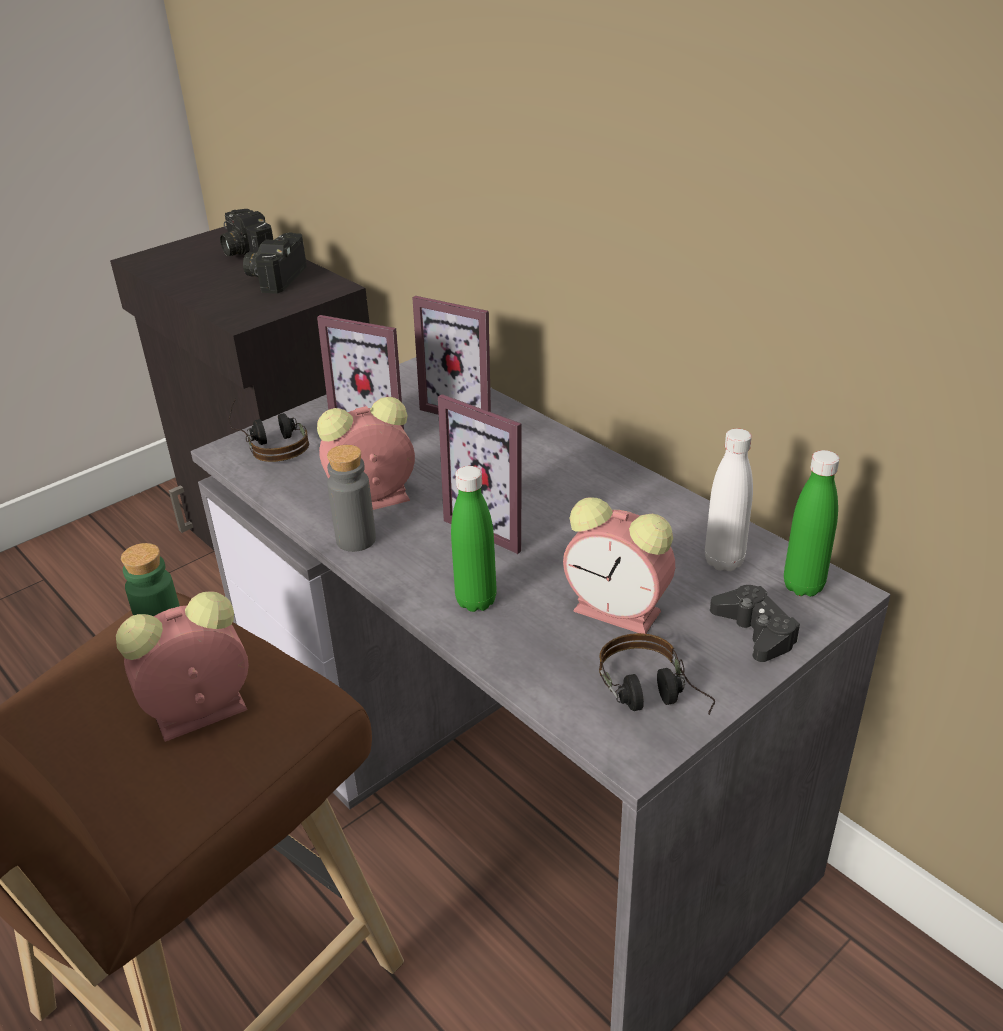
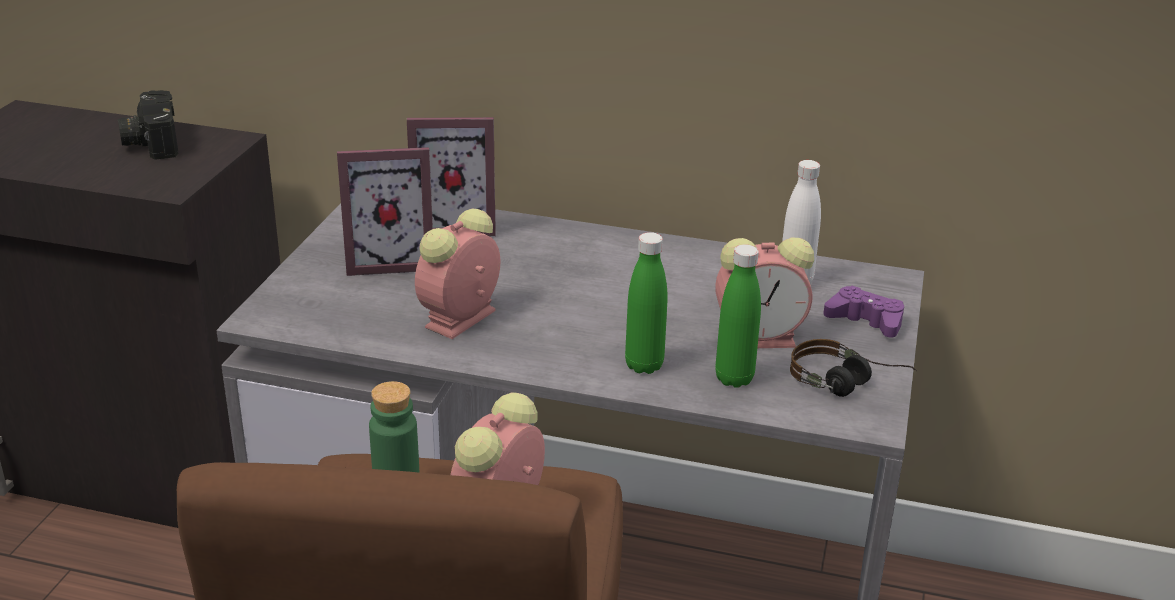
camera: 35 degrees left, 5 degrees down
(244, 252) = (75, 125): camera -> none
(270, 441) = (295, 300): headphones -> none
(356, 540) = (485, 353): grey bottle -> none
(497, 524) = (593, 306): picture frame -> none
(755, 631) = (865, 320): black game controller -> purple game controller
(803, 586) = (865, 282): green bottle -> green bottle (734, 378)

